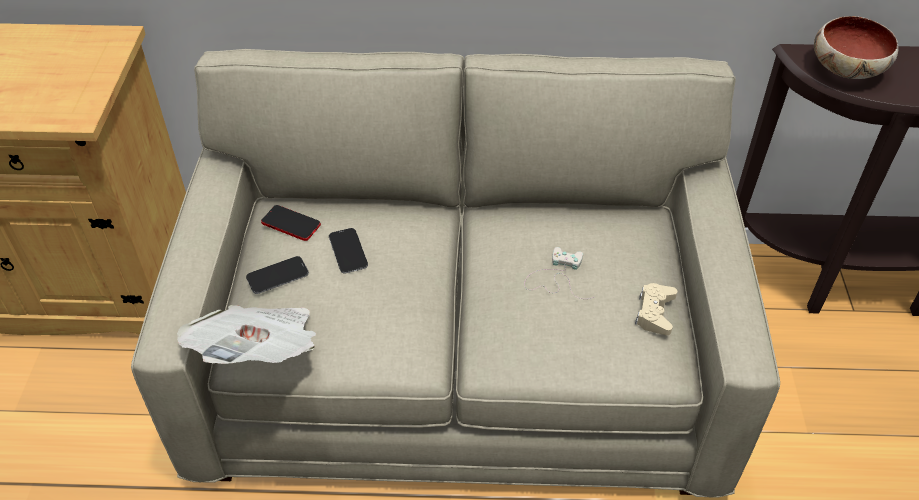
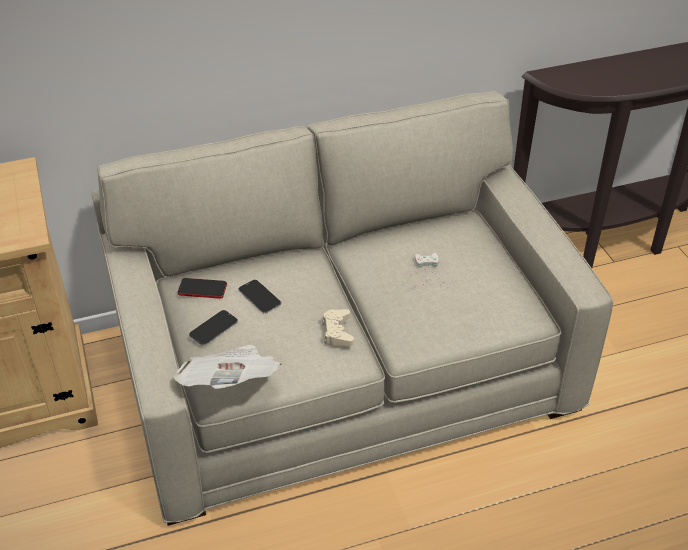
camera: 20 degrees left, 5 degrees down
(655, 313) = (505, 280): beige game controller -> beige game controller (337, 332)
(846, 68) = (577, 78): bowl -> none

